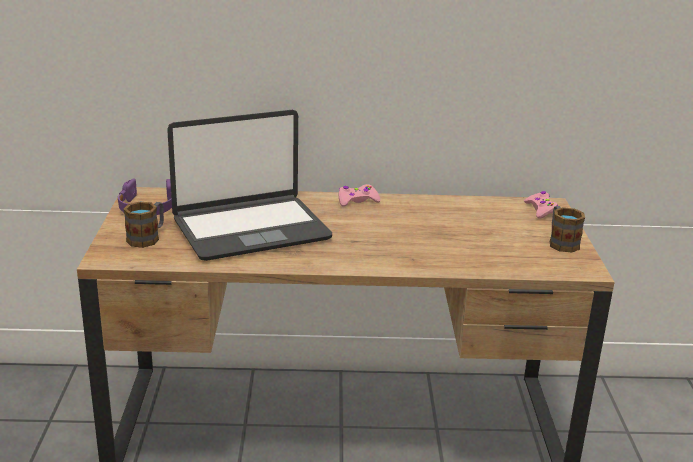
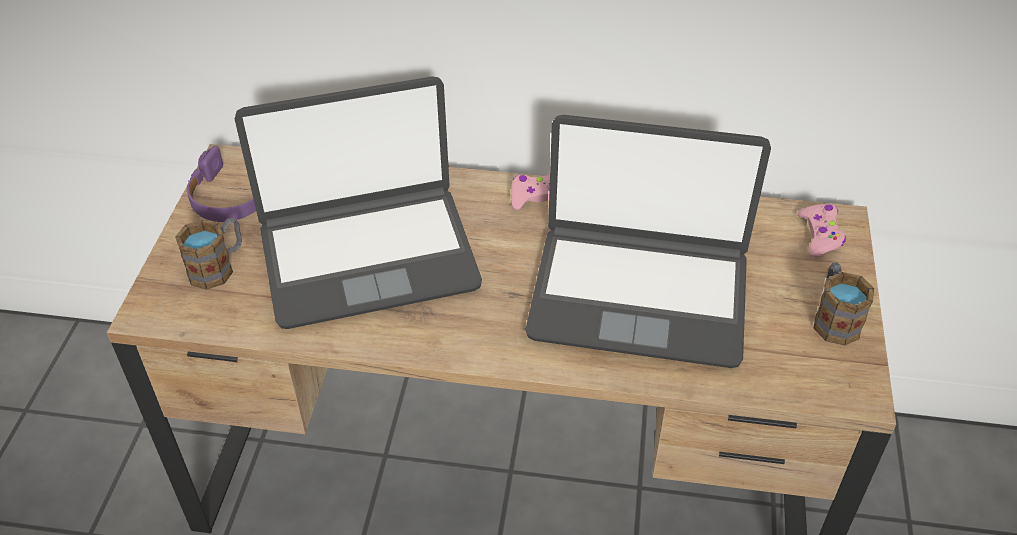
camera: 10 degrees right, 20 degrees up
(435, 238) = (639, 295): none -> laptop

